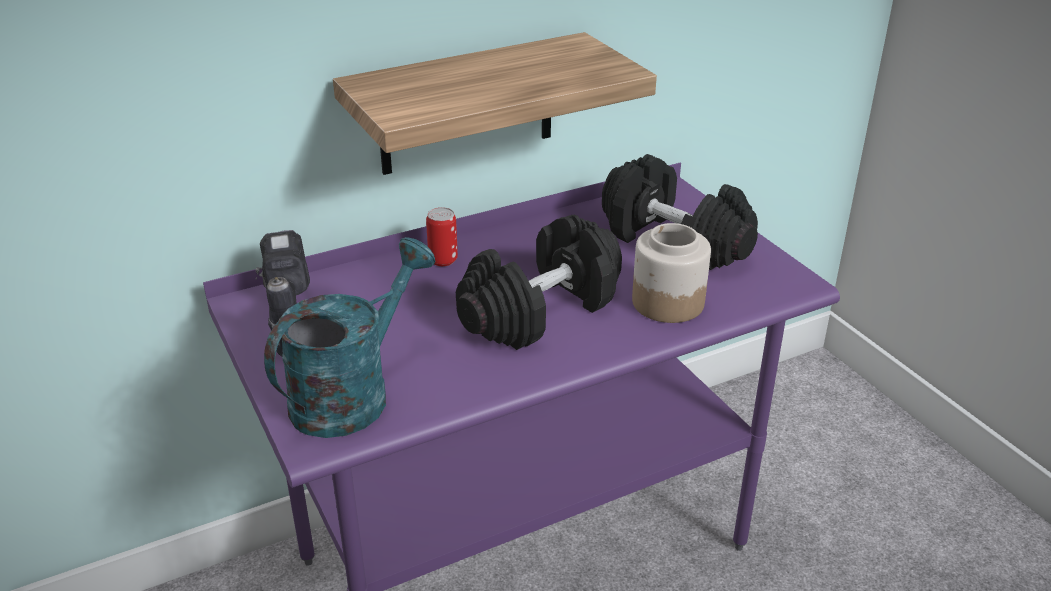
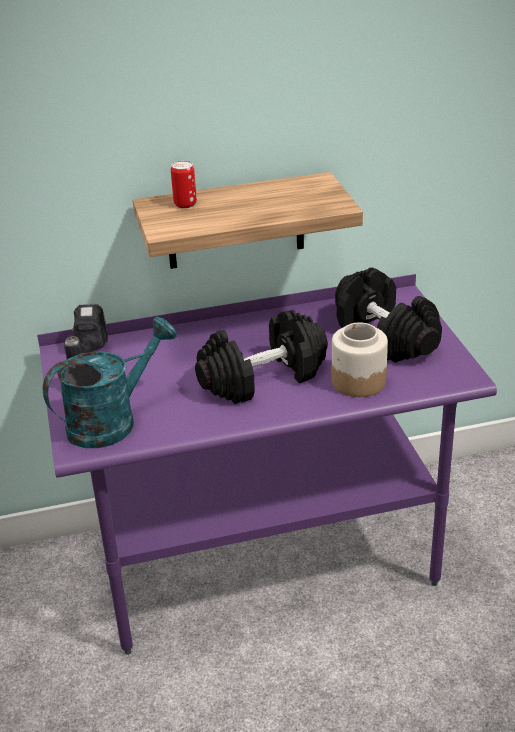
camera: 15 degrees right, 0 degrees up
(443, 260) = (208, 334): can -> can (185, 204)

